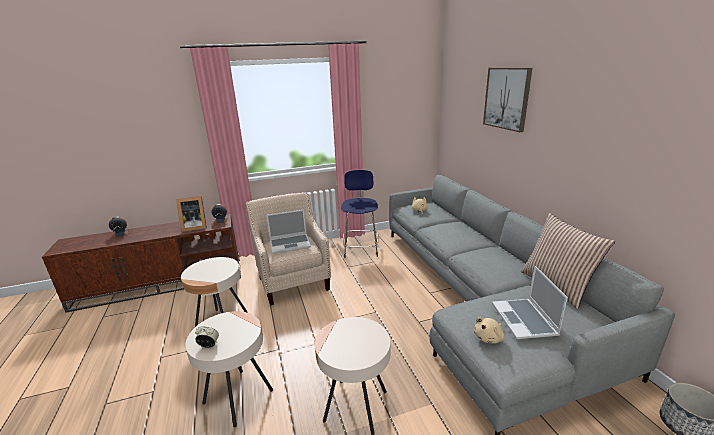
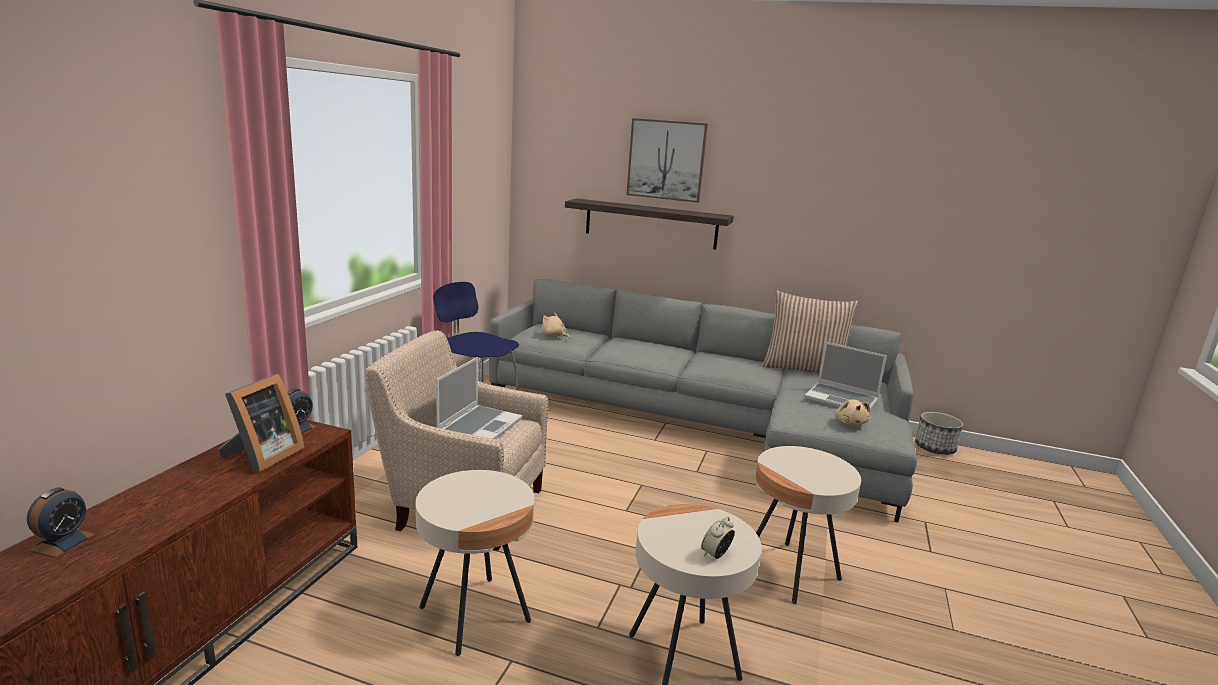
camera: 55 degrees left, 5 degrees down
(496, 146) = (650, 224): none -> shelf

